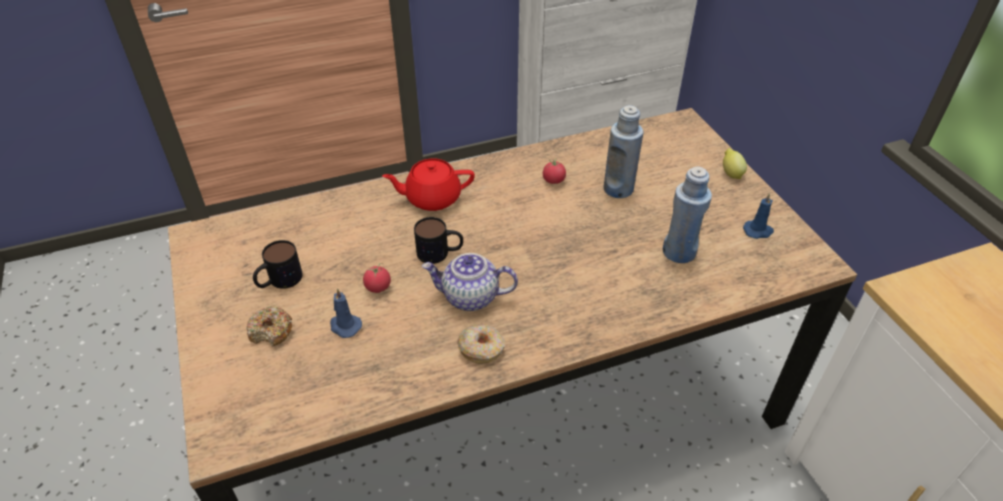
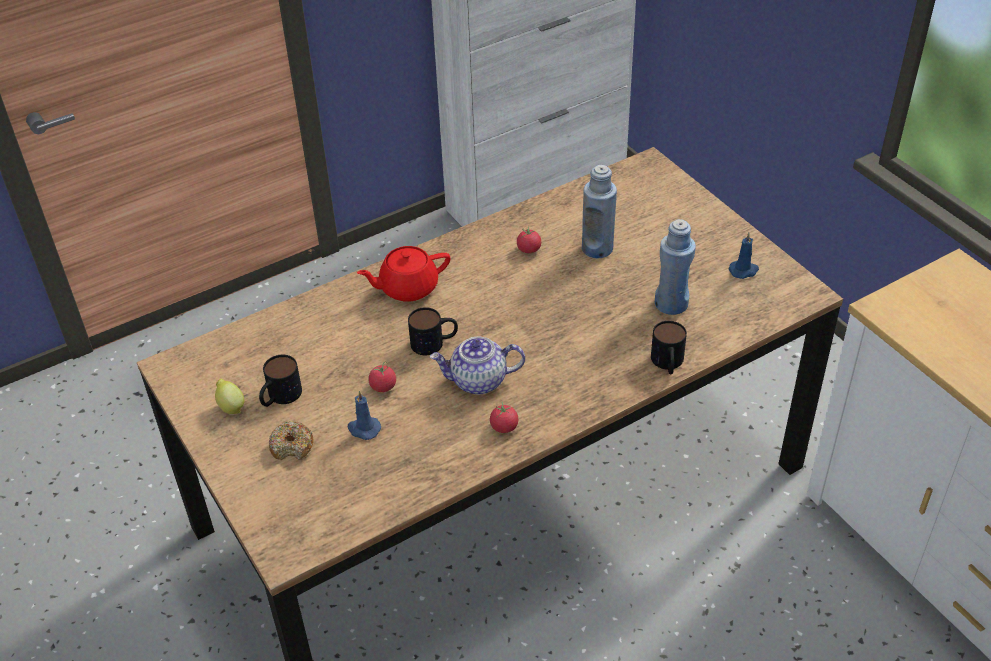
camera: 10 degrees left, 0 degrees up
(481, 348) = (504, 427): donut -> tomato
(663, 311) = (668, 364): none -> mug
(731, 174) = (707, 215): lemon -> lemon (231, 407)

